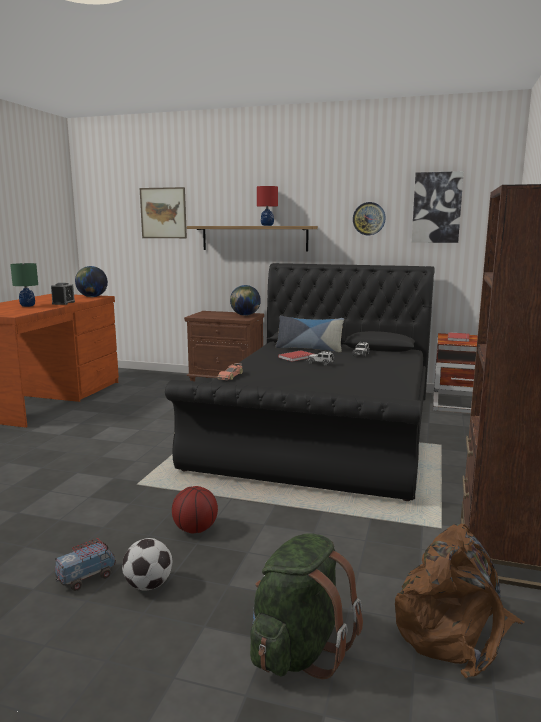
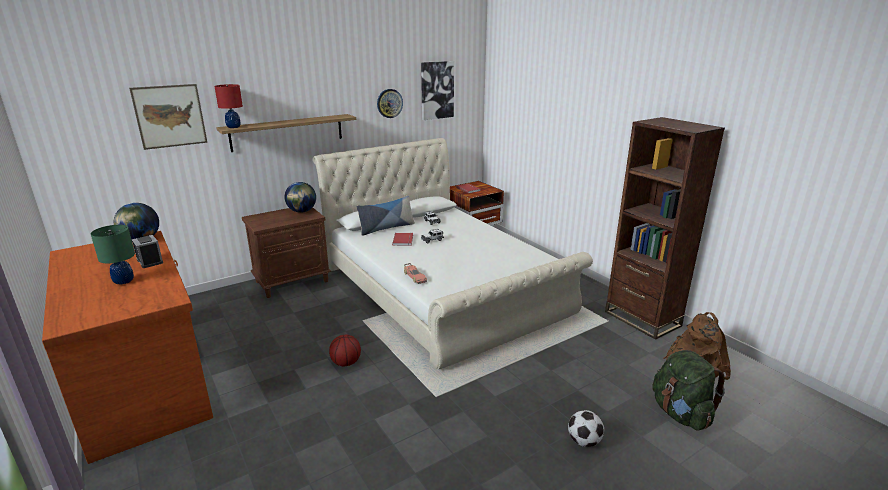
camera: 50 degrees left, 10 degrees up
(87, 578) = (554, 465): toy truck -> none
(195, 530) = (532, 397): basketball -> basketball (346, 363)
(267, 225) = (307, 119): red table lamp -> red table lamp (233, 127)
(322, 427) = (441, 289): black bed -> beige bed

